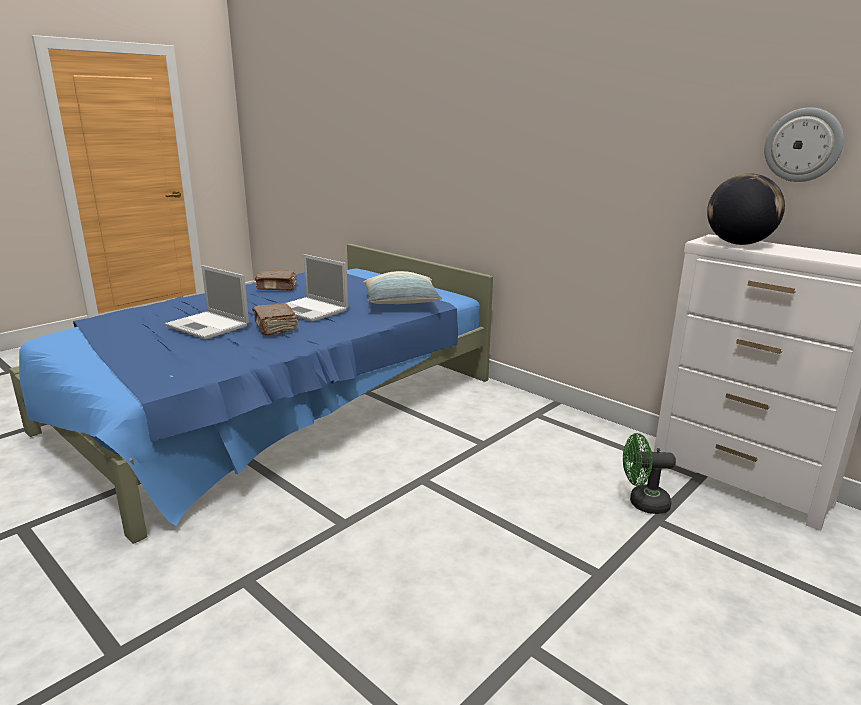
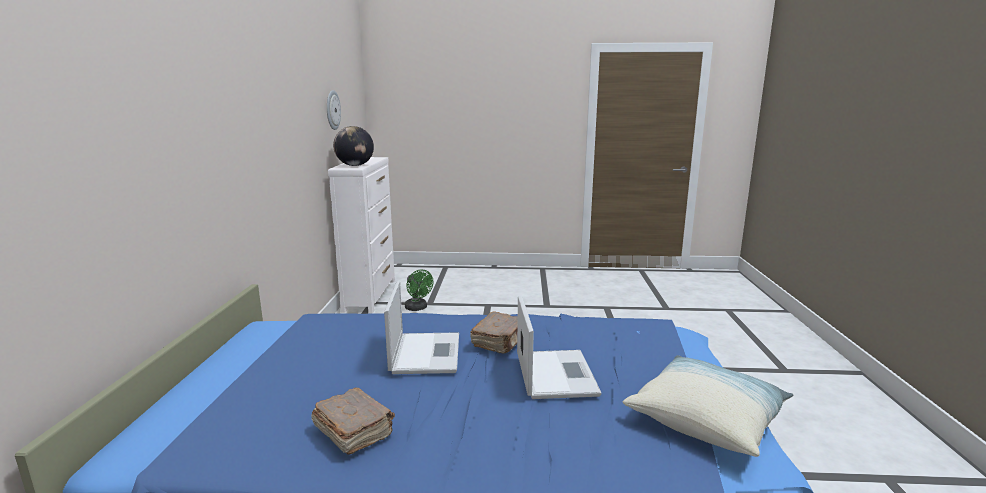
camera: 130 degrees left, 5 degrees down
(401, 303) = (334, 330): pillow -> pillow (706, 419)

